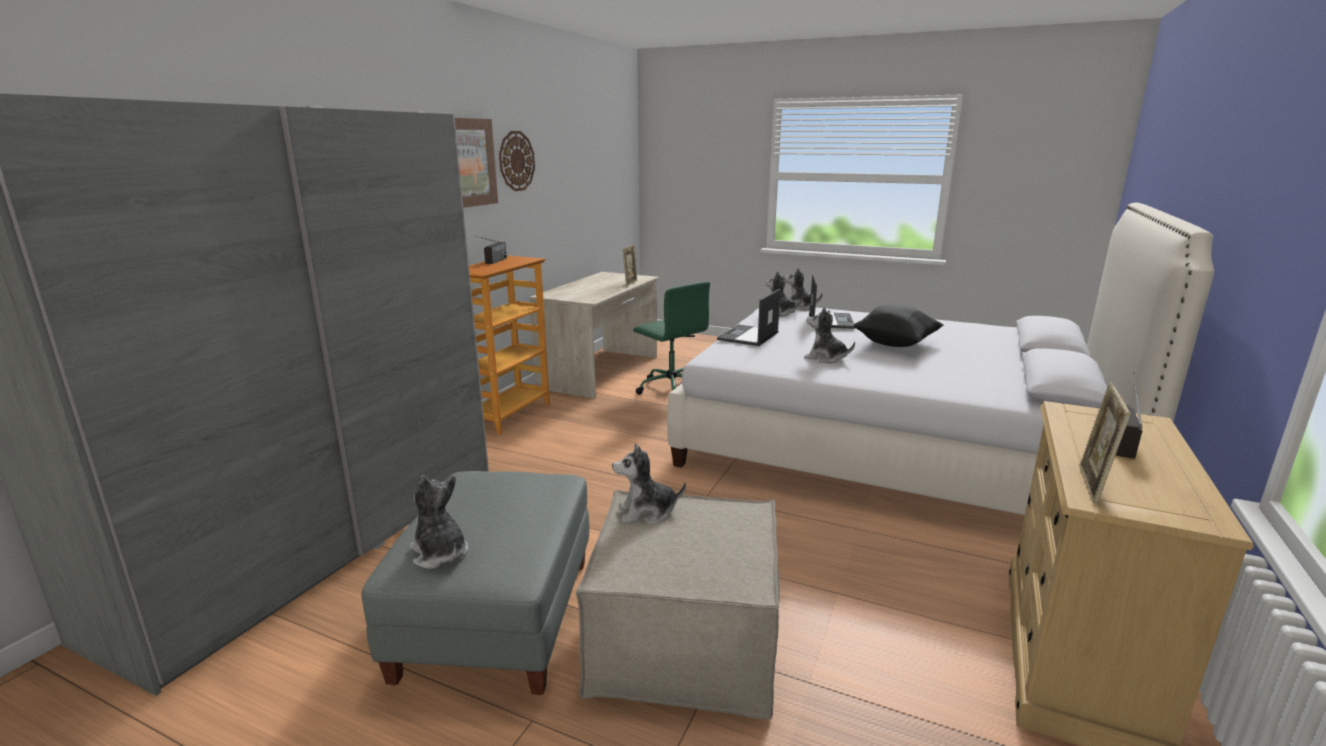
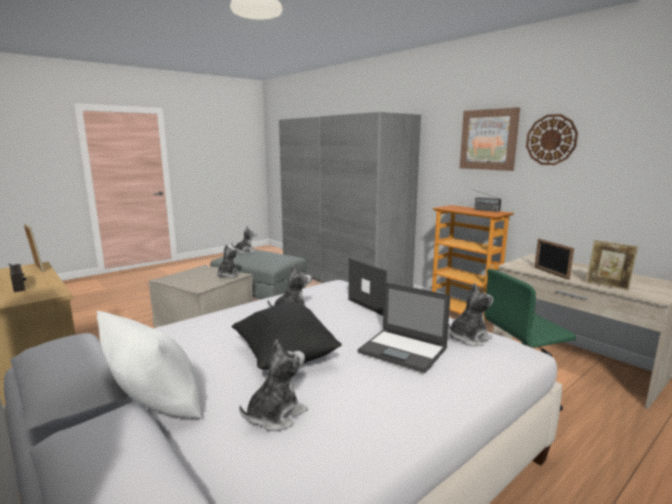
camera: 115 degrees right, 5 degrees down
(607, 292) = (551, 273): none -> picture frame
(799, 307) = (500, 361): plush toy -> plush toy (275, 415)
(1007, 358) = (156, 406): none -> white pillow

